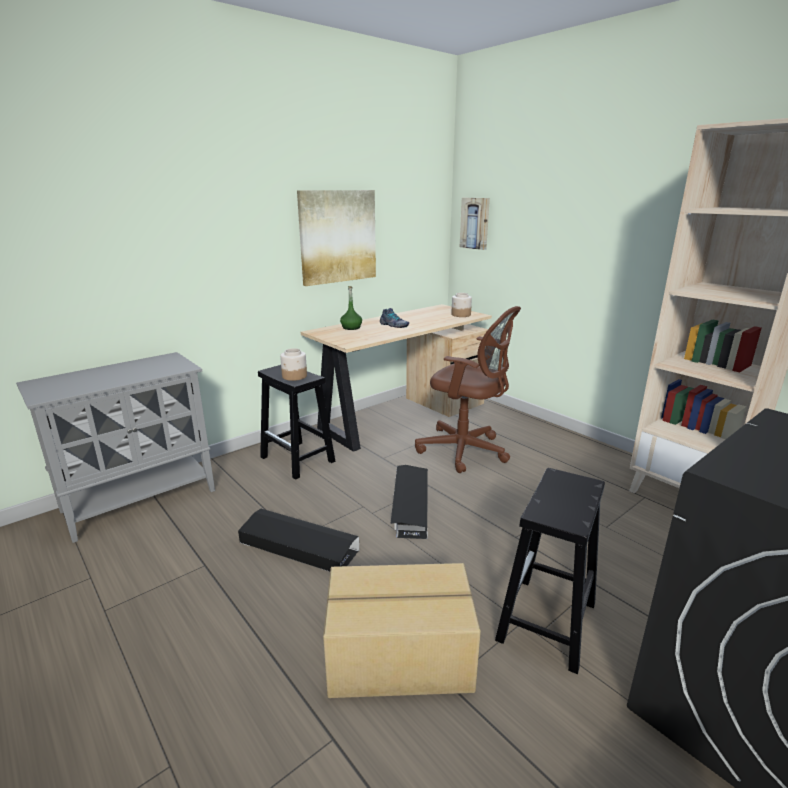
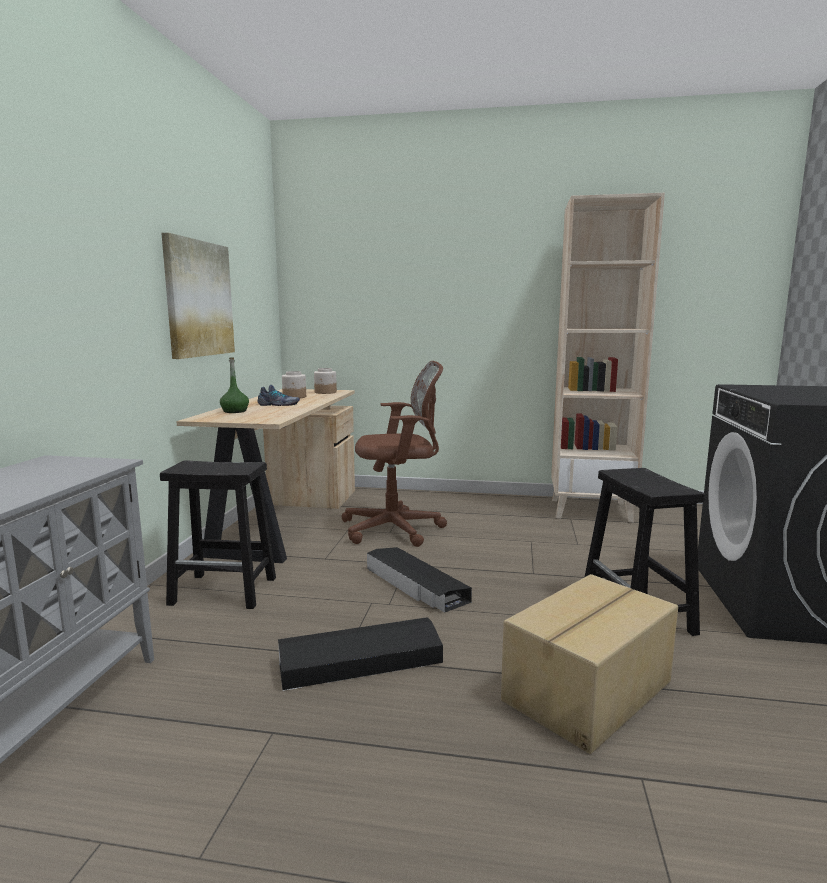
camera: 40 degrees left, 10 degrees down
(294, 376) = (225, 467): jar -> jar (294, 397)
(475, 223) = (314, 295): picture -> none

